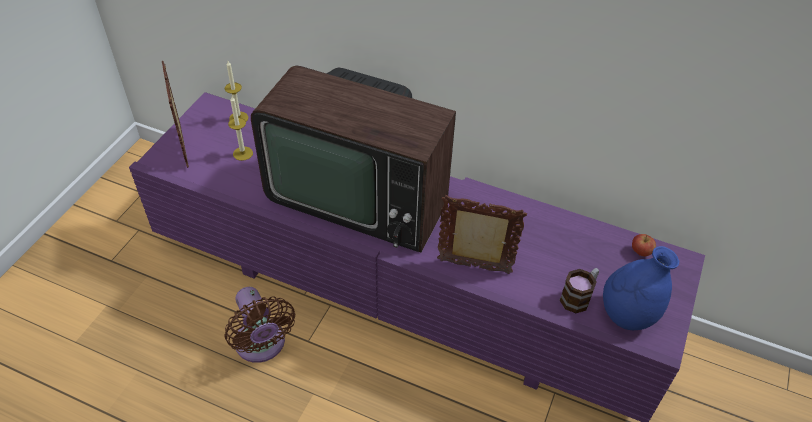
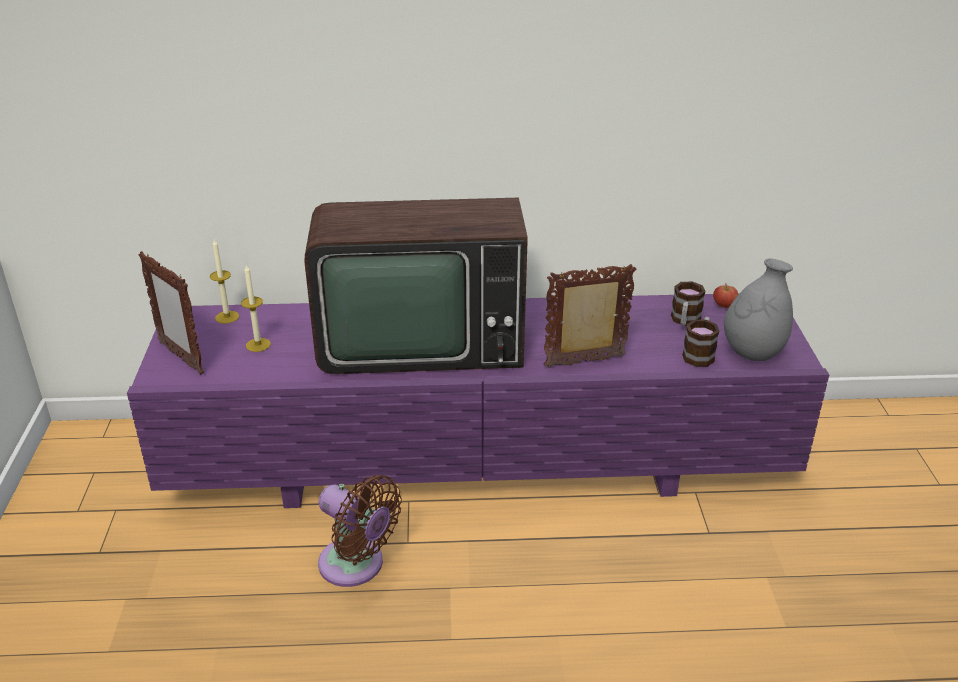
camera: 25 degrees left, 15 degrees down
(591, 256) = (684, 321): none -> mug
(627, 315) = (752, 353): blue vase -> grey vase

